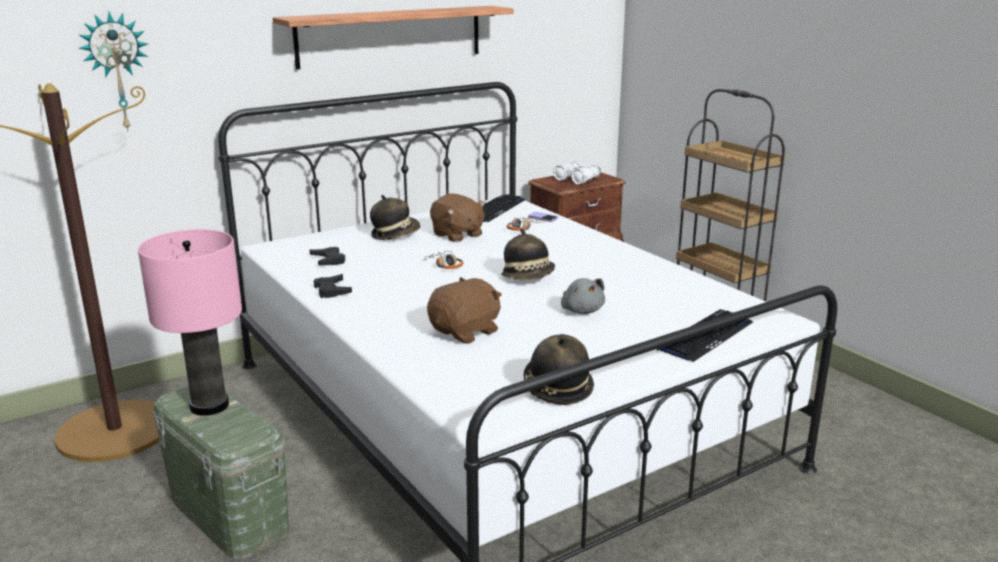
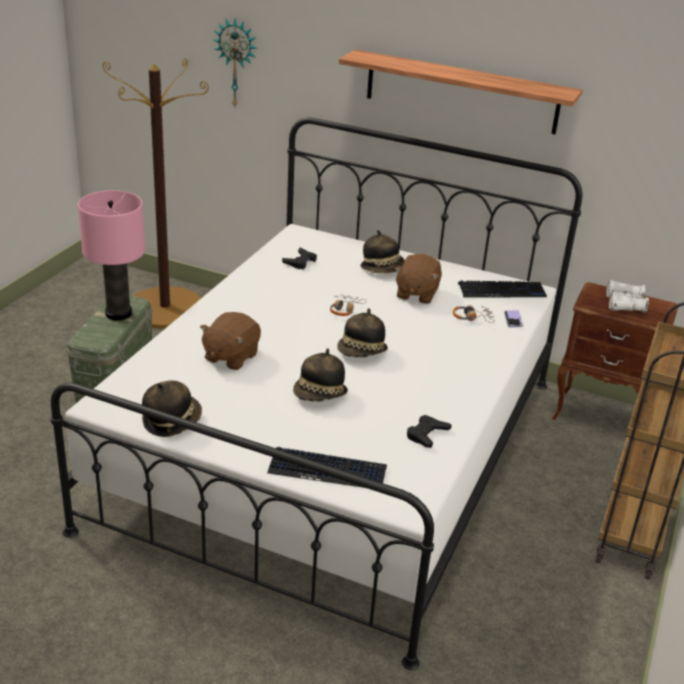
camera: 55 degrees right, 10 degrees up
(332, 290) = (249, 283): black game controller -> black game controller (427, 434)
(466, 332) = (230, 357): brown plush toy -> brown plush toy turned 105 degrees clockwise
(581, 310) = (320, 395): grey plush toy -> hat

